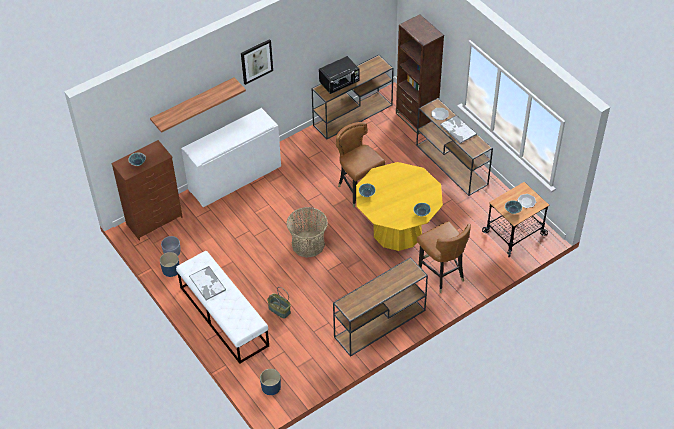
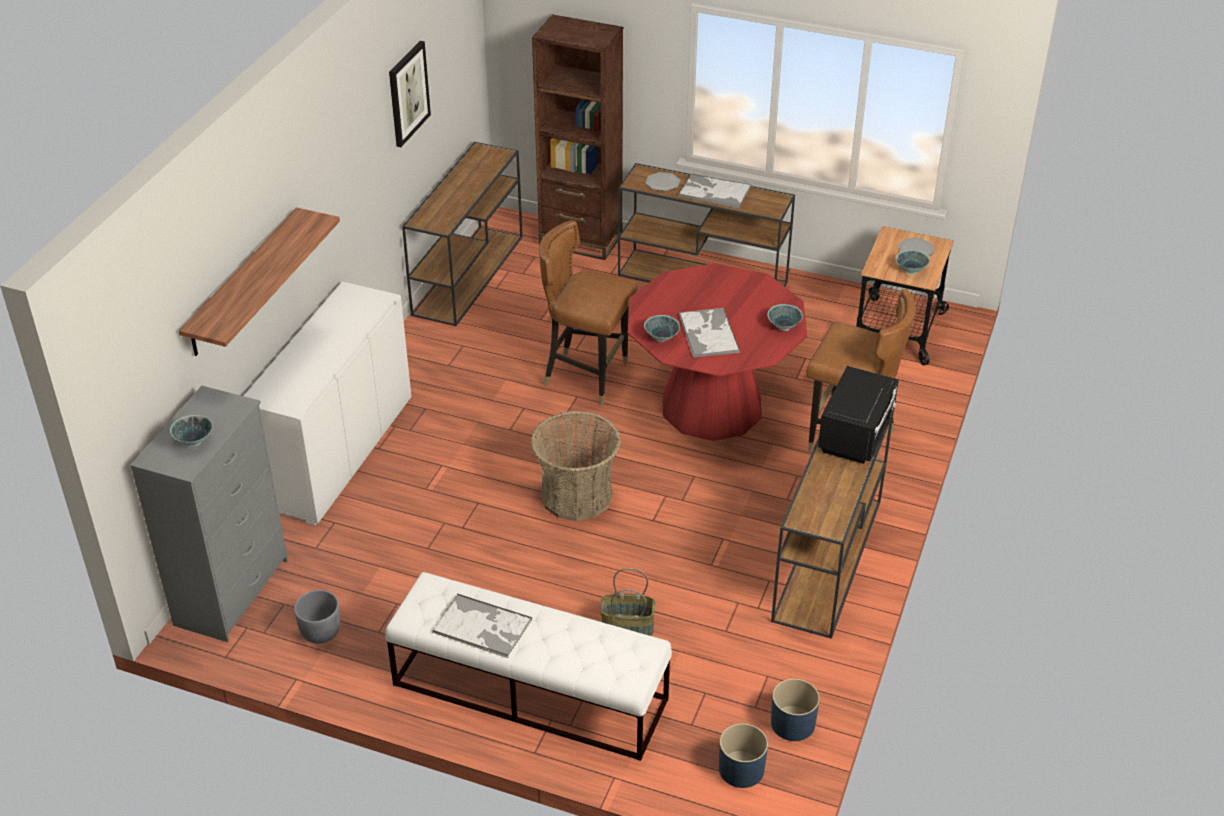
camera: 35 degrees left, 10 degrees down
(155, 221) = (233, 592): brown dresser -> grey dresser
(171, 270) = (344, 662): blue planter -> blue planter (793, 724)
(256, 61) = (324, 164): picture -> picture (408, 93)
(339, 83) = (447, 202): black microwave -> black microwave (857, 435)
(387, 201) = (708, 333): none -> tray
(397, 231) = (712, 406): yellow dining table -> red dining table

